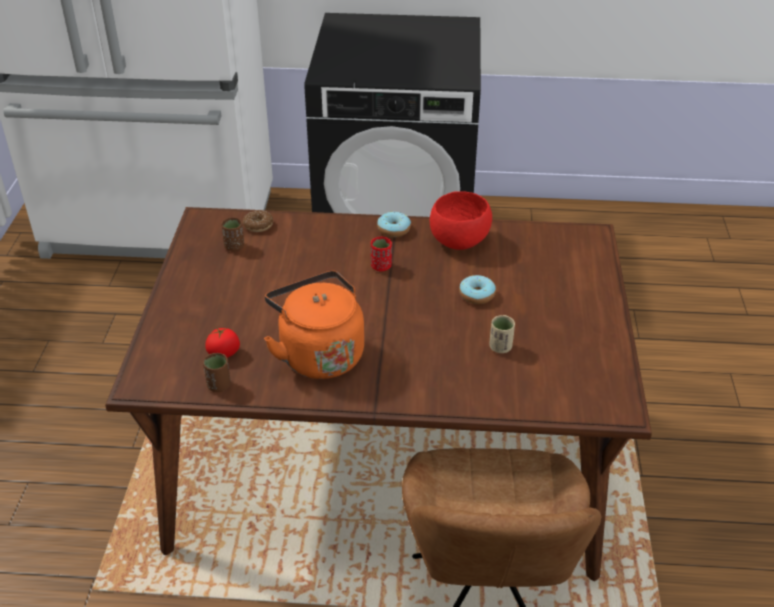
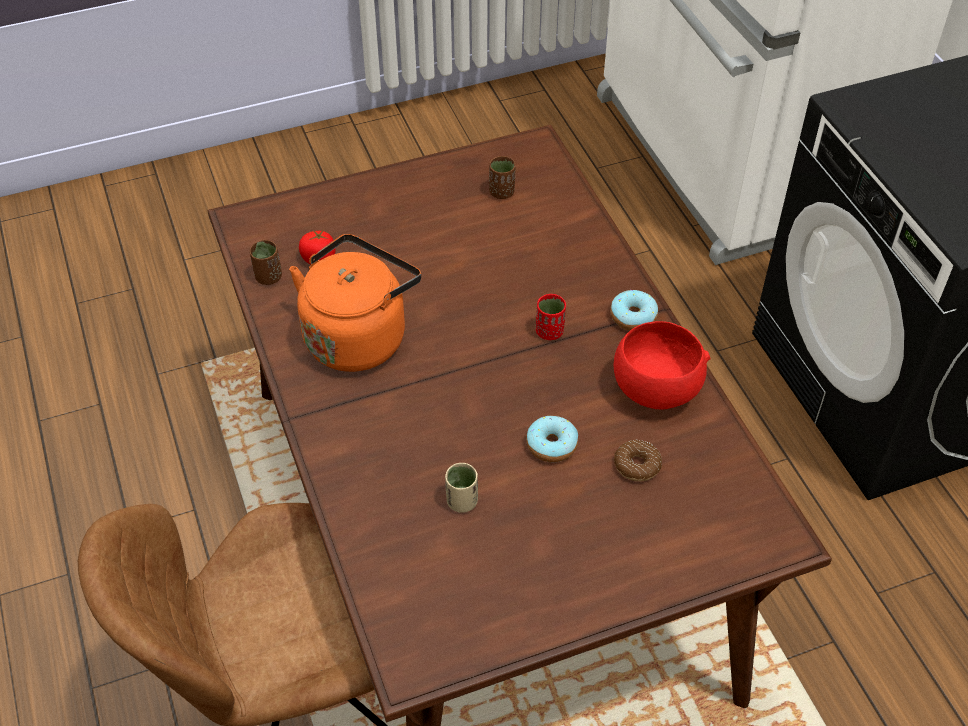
camera: 65 degrees right, 10 degrees up
(258, 225) = (555, 195): donut -> donut (637, 465)

